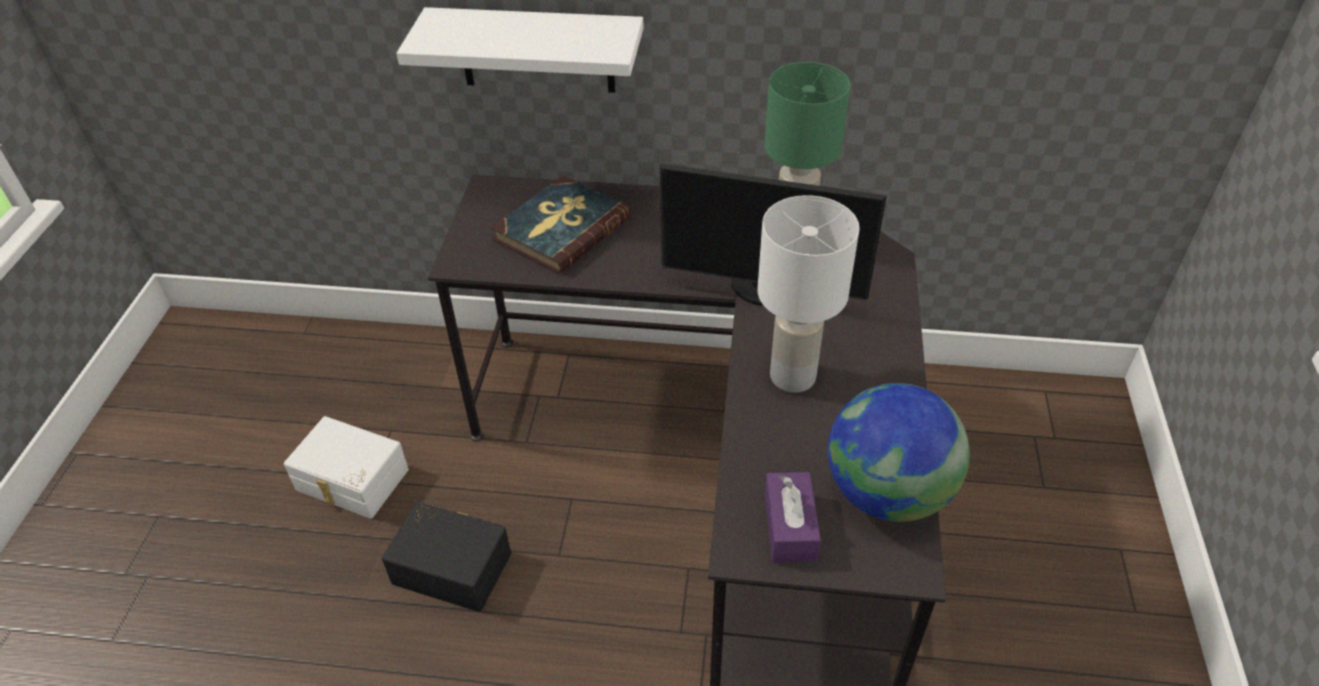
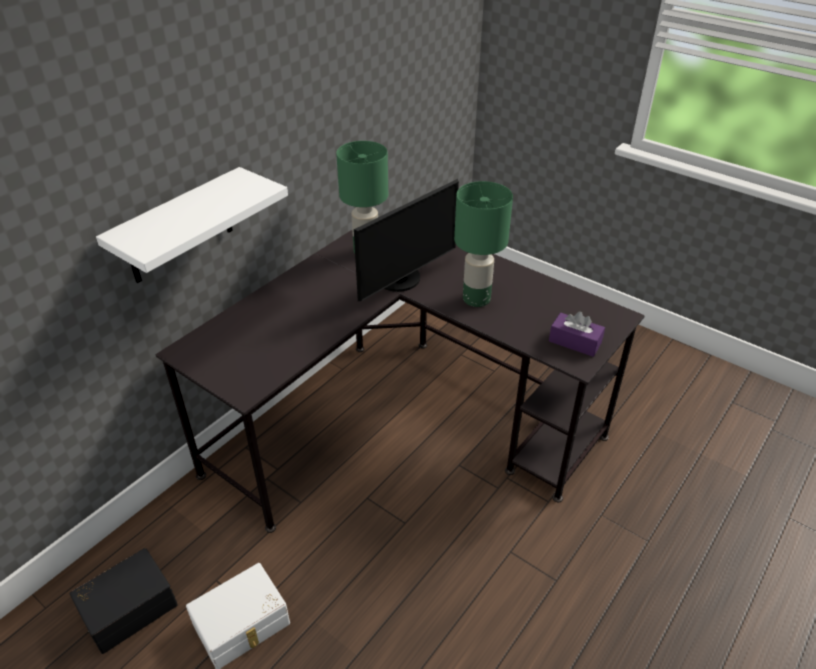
camera: 60 degrees left, 5 degrees down
(453, 565) = (370, 586): black storage box -> black storage box (128, 607)
(561, 228) = (265, 334): book -> none
(794, 377) = (477, 298): white table lamp -> green table lamp
(887, 492) = (574, 303): globe -> none

